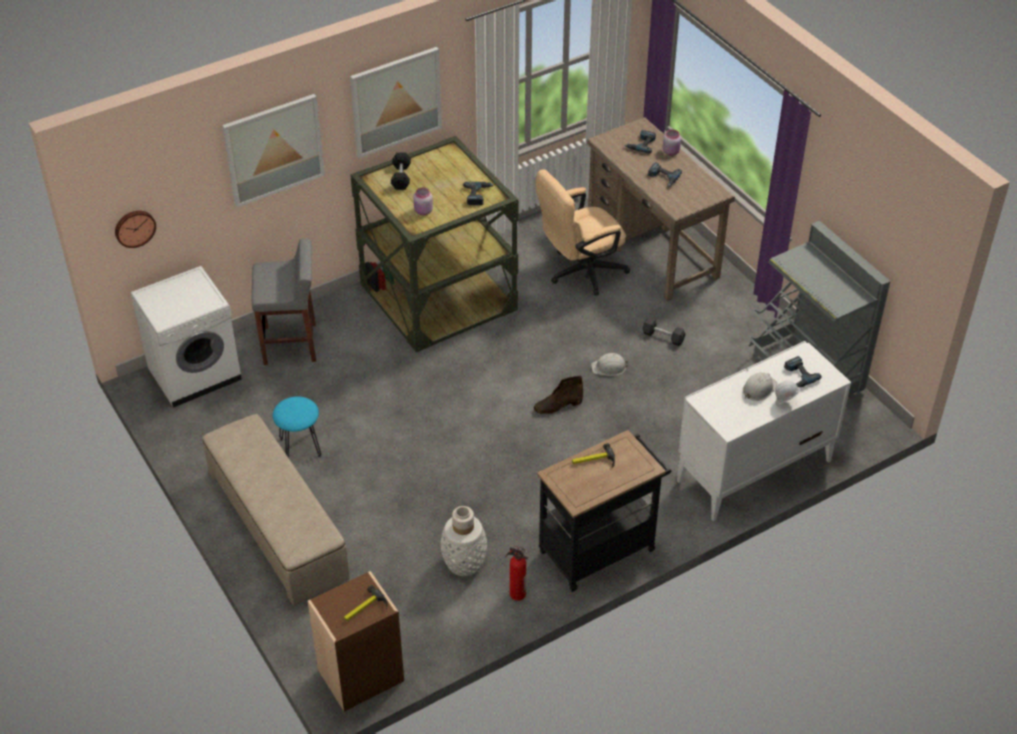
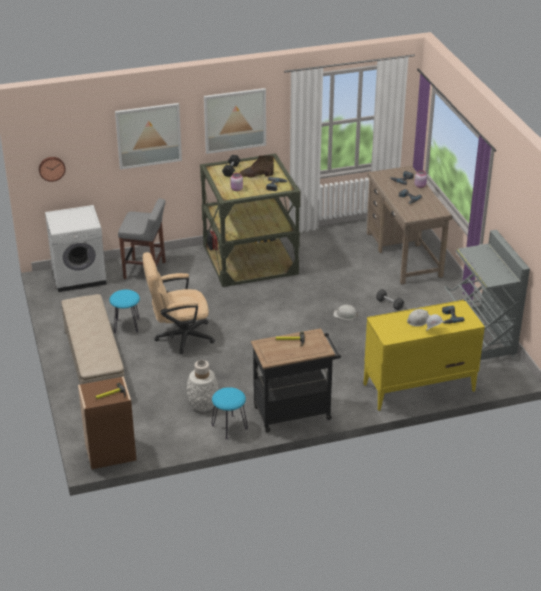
camera: 15 degrees right, 10 degrees down
(516, 593) = (229, 427): fire extinguisher -> turquoise stool
(557, 405) = (302, 330): brown boot -> brown boot (256, 175)
(580, 272) = (349, 260): beige office chair -> beige office chair (179, 337)
(753, 471) = (418, 387): white cabinet -> yellow cabinet

